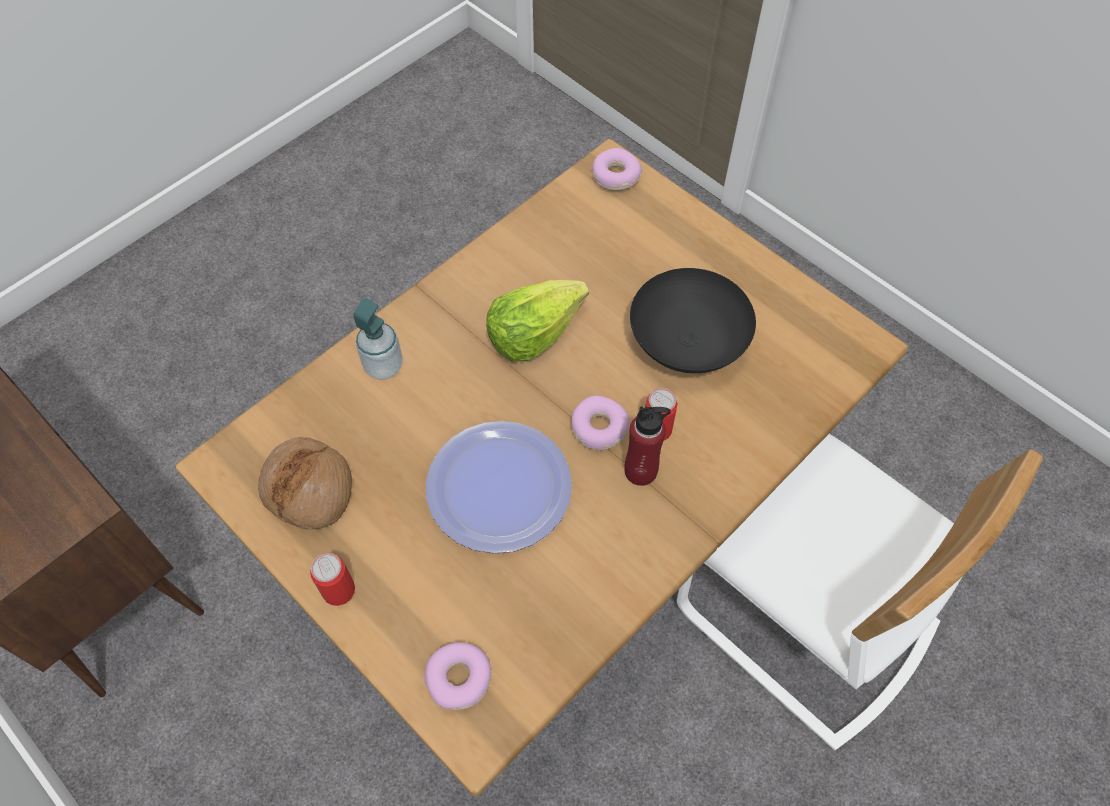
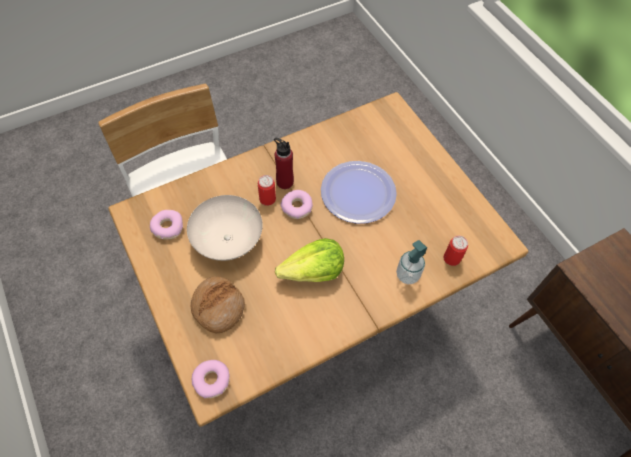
camera: 165 degrees left, 0 degrees up
(309, 488) = (455, 218): bread -> bread (218, 307)
(338, 590) = (443, 169): can -> can (451, 258)
(459, 679) = (395, 124): donut -> donut (167, 227)
(685, 344) = (229, 240): black bowl -> white bowl

